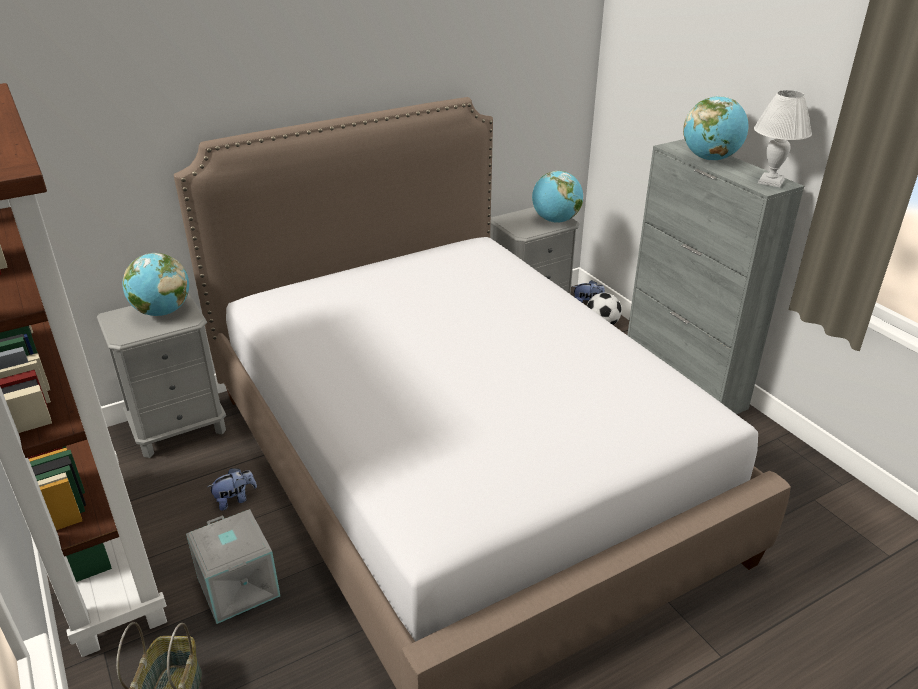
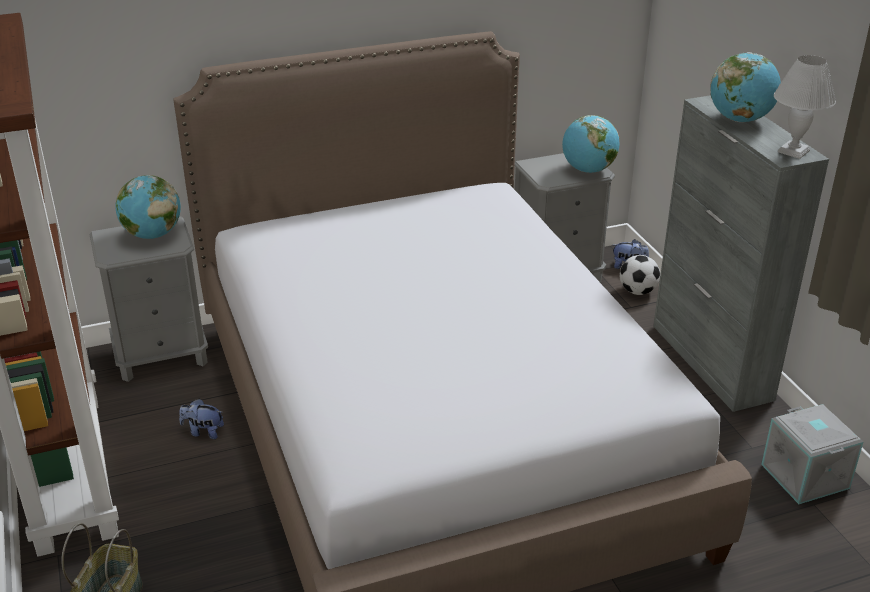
camera: 10 degrees right, 0 degrees up
(235, 499) = (203, 432): plush toy -> plush toy turned 150 degrees counterclockwise
(240, 587) = (192, 514): grey storage box -> grey storage box (806, 476)

